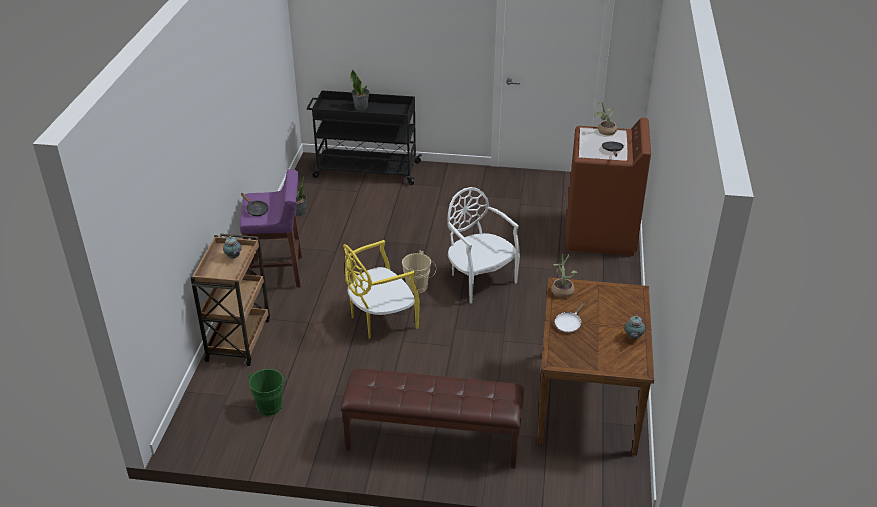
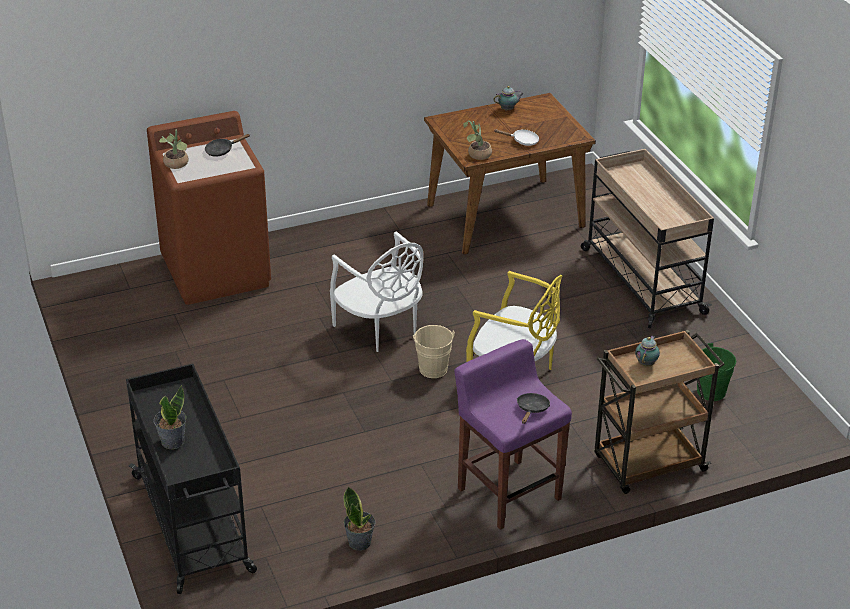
camera: 120 degrees left, 0 degrees up
(433, 441) = (641, 280): brown bench -> beige cart
(479, 280) = (380, 329): white chair -> white chair turned 60 degrees counterclockwise

